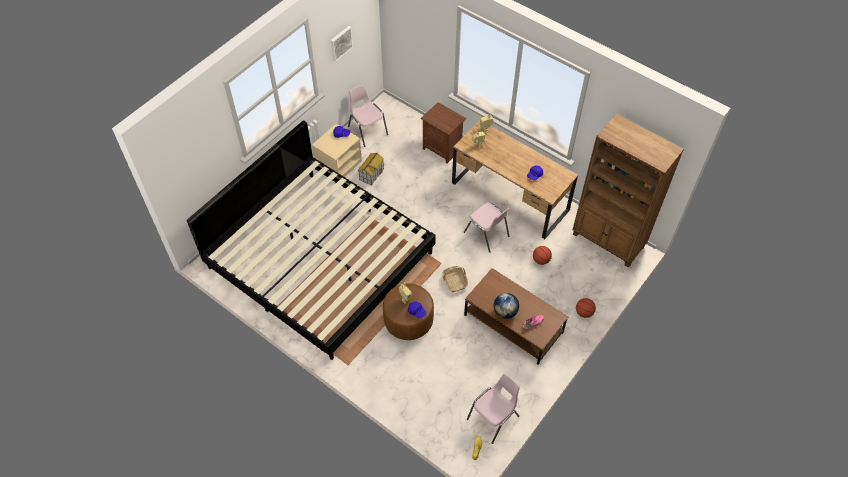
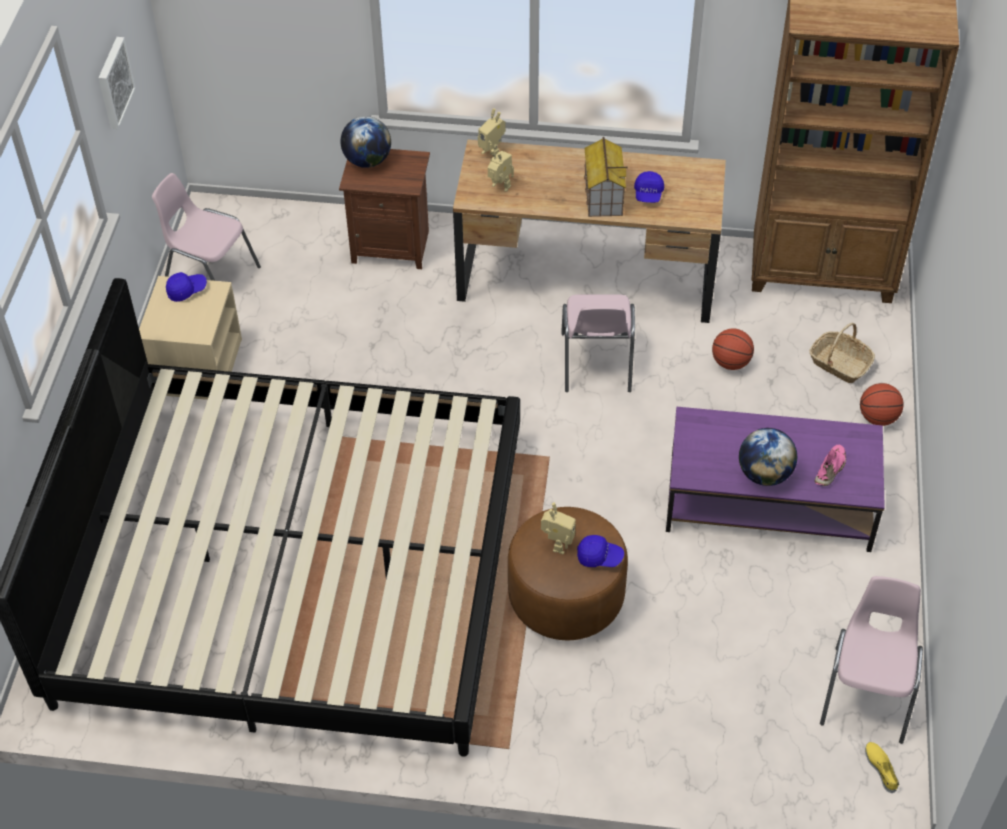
camera: 30 degrees left, 5 degrees down
(371, 174) = (281, 355): toy house -> toy house (603, 196)
(439, 111) = (367, 161): none -> globe
(454, 281) = (600, 479): basket -> basket (839, 364)
(487, 234) = (596, 363): pink chair -> pink chair turned 75 degrees clockwise
(513, 324) = (769, 502): brown coffee table -> purple coffee table

